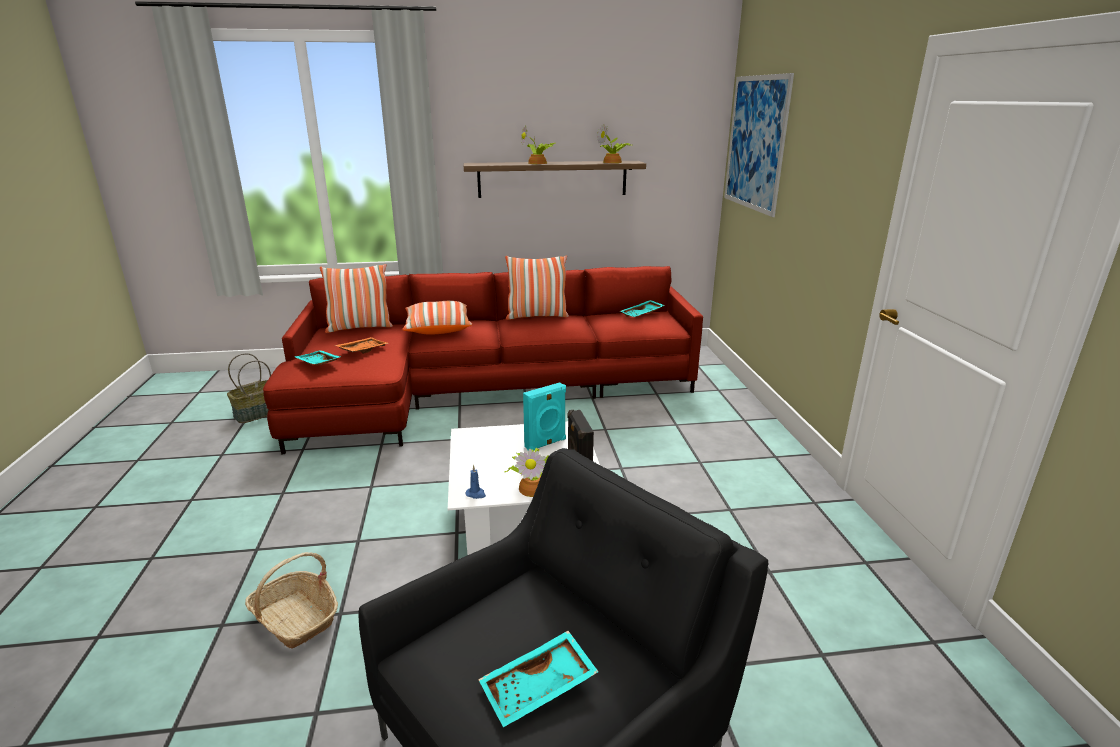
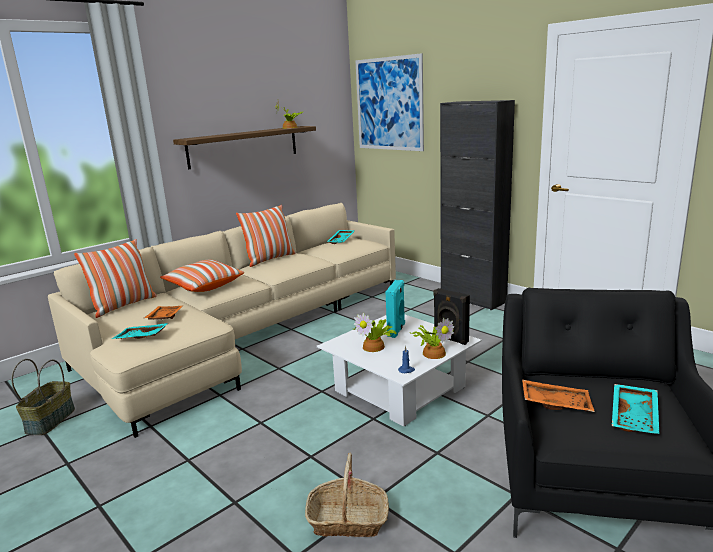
camera: 35 degrees left, 5 degrees down
(481, 390) = (244, 334): red sofa -> beige sofa
(492, 613) = (556, 403): none -> orange tray
(538, 163) = (238, 133): potted plant -> potted plant (375, 346)
(771, 440) = (473, 299): none -> black cabinet

